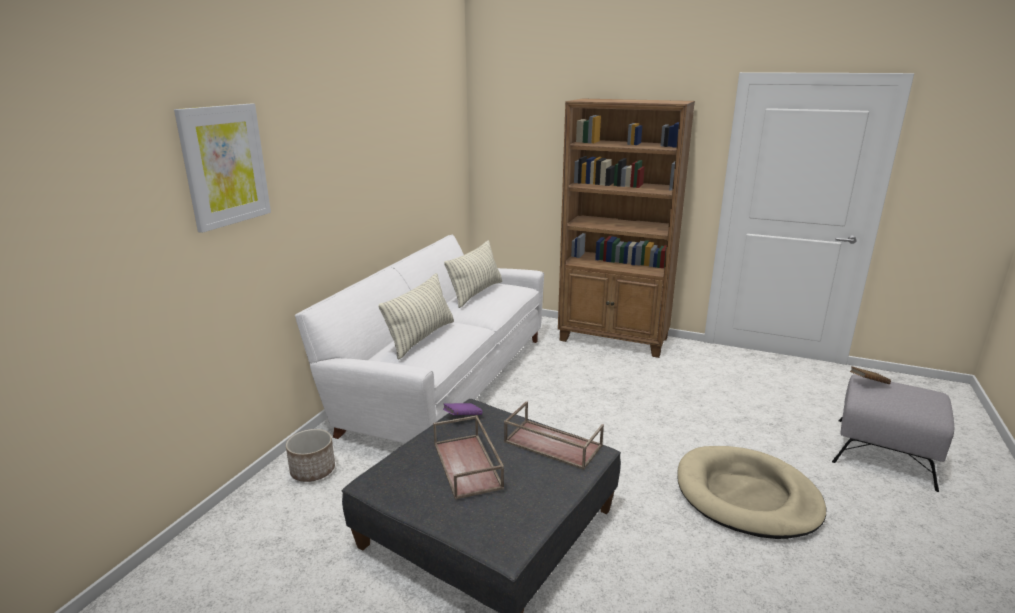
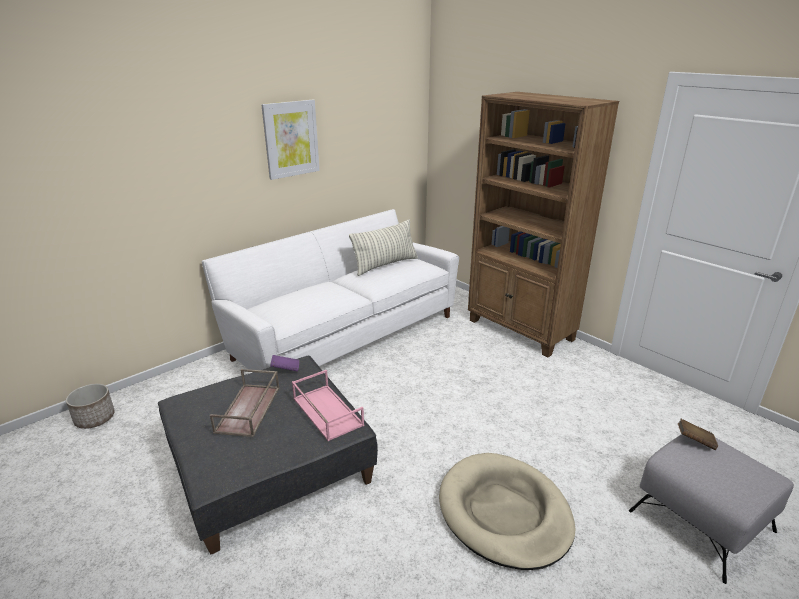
camera: 25 degrees right, 5 degrees up
(225, 165) = (133, 142): picture -> picture (291, 139)
(313, 470) = (197, 381): planter -> planter (95, 418)
(421, 338) = (301, 296): pillow -> none
(551, 444) = (326, 411): brown tray -> pink tray

